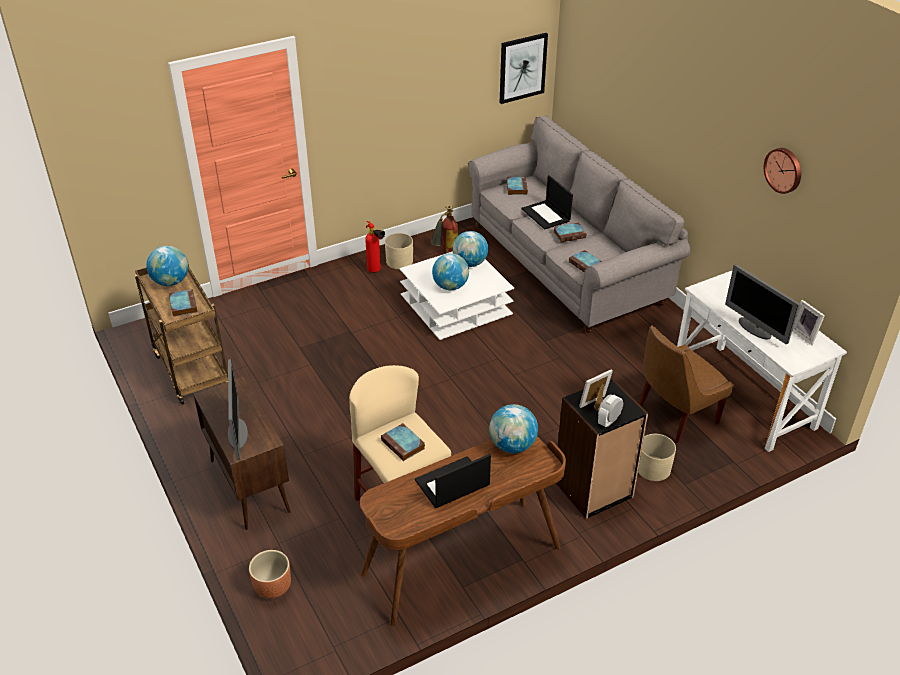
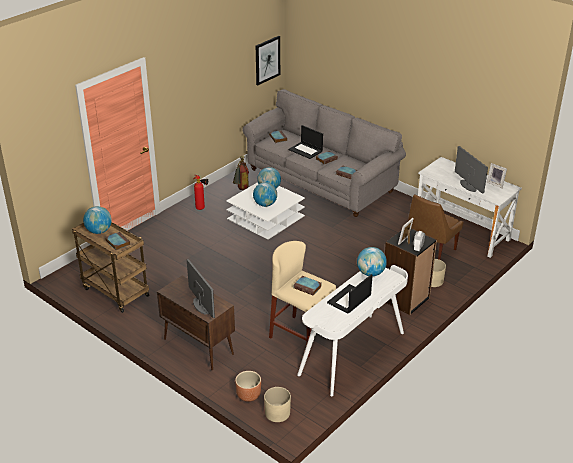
camera: 20 degrees left, 5 degrees down
(399, 261) = (213, 200): beige planter -> beige planter (277, 413)
(462, 562) = (353, 354): brown desk -> white desk
(755, 329) = (468, 186): monitor -> monitor turned 150 degrees counterclockwise
(784, 170) = (464, 90): wall clock -> none

